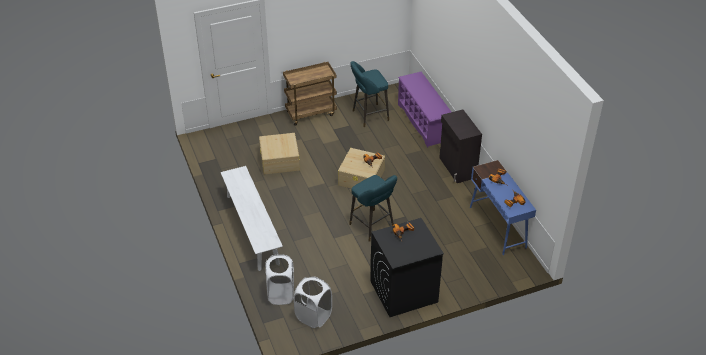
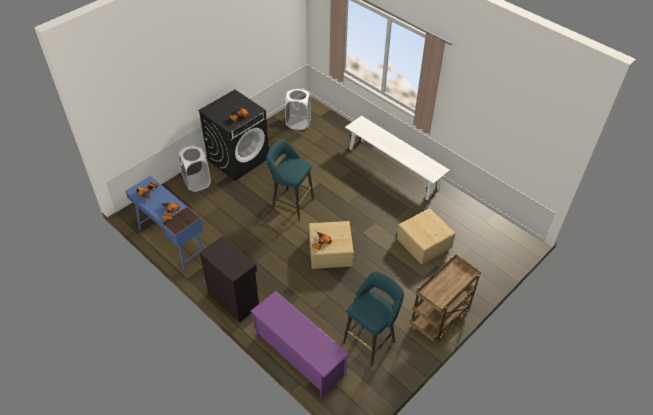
camera: 155 degrees right, 5 degrees up
(281, 294) = (332, 129): white laundry basket -> white laundry basket (197, 182)

